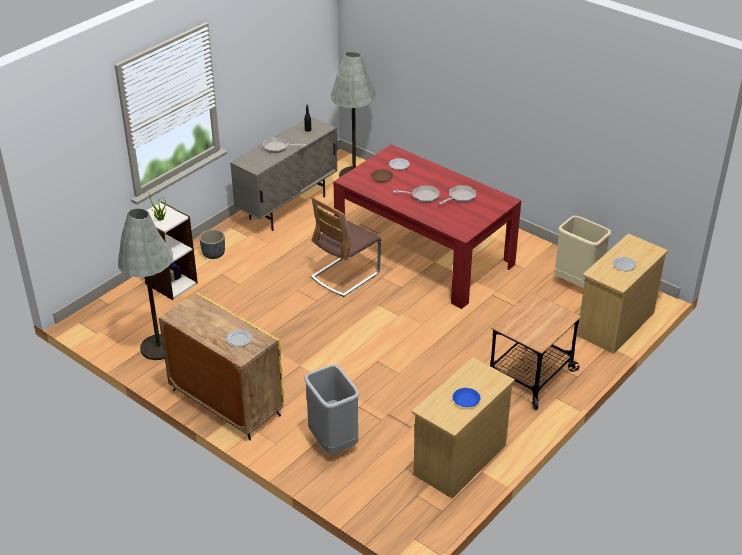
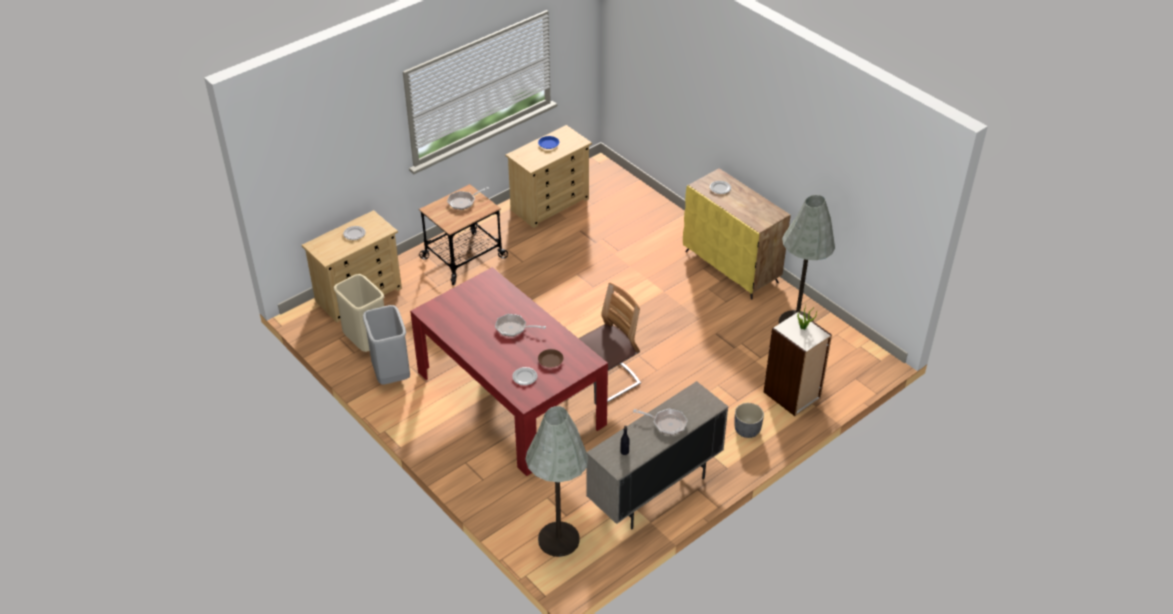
camera: 170 degrees left, 5 degrees up
(333, 441) = (644, 227): grey trash can -> grey trash can (390, 374)
(460, 197) = (473, 322): frying pan -> frying pan (463, 202)

